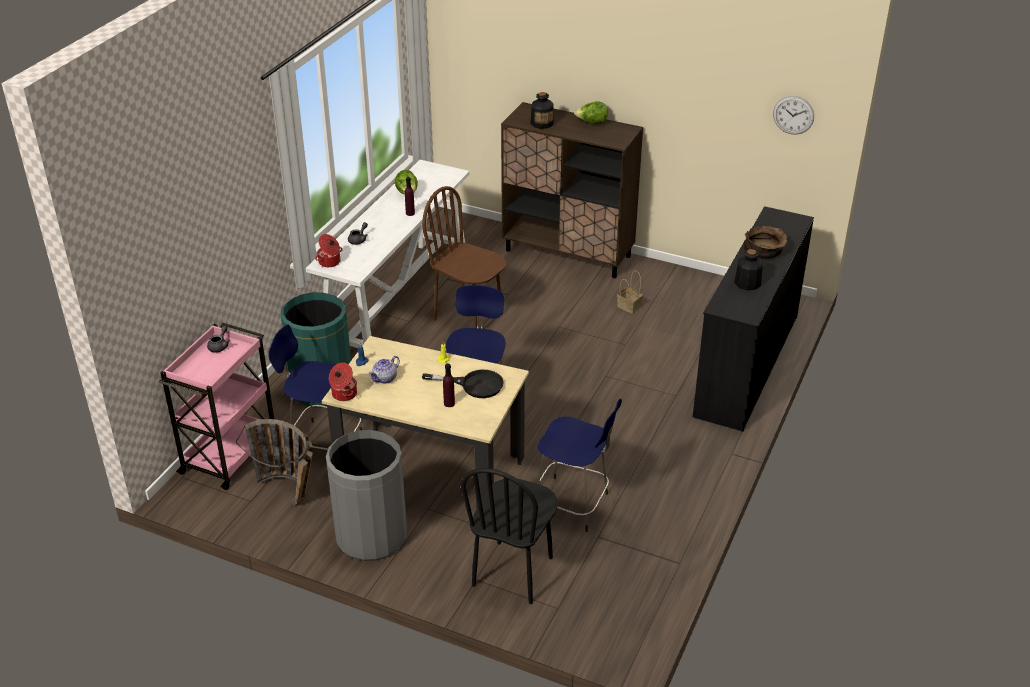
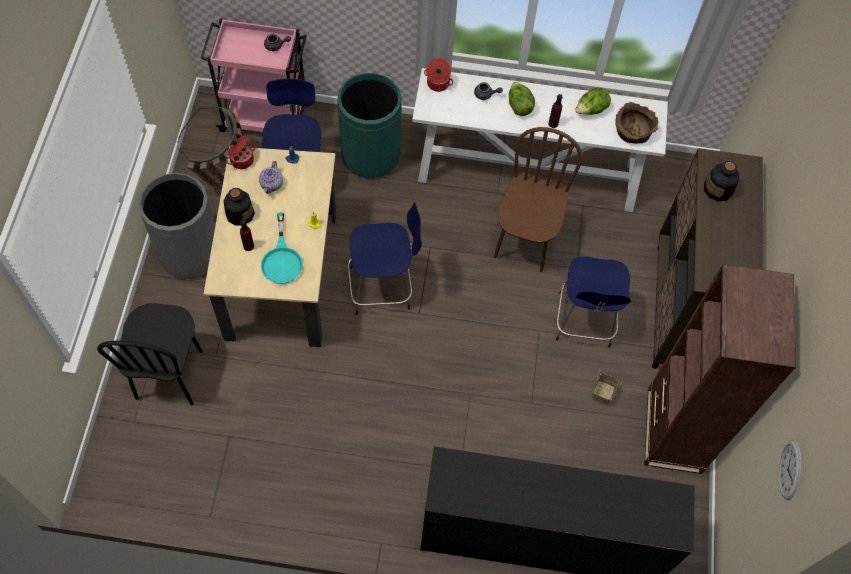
camera: 70 degrees right, 25 degrees up
(385, 379) = (272, 184): teapot -> teapot turned 105 degrees counterclockwise
(474, 385) = (282, 259): black frying pan -> turquoise frying pan
(513, 572) = (170, 375): black chair -> black chair turned 90 degrees counterclockwise
(573, 505) = (266, 405): blue stool -> blue stool (584, 322)
(592, 123) = (745, 241): lettuce -> lettuce (519, 106)
(672, 280) = (674, 430): none -> brown bookcase
(747, 283) = (508, 486): bottle -> bottle (240, 213)
(764, 251) = (586, 498): brown bowl -> brown bowl (633, 131)

